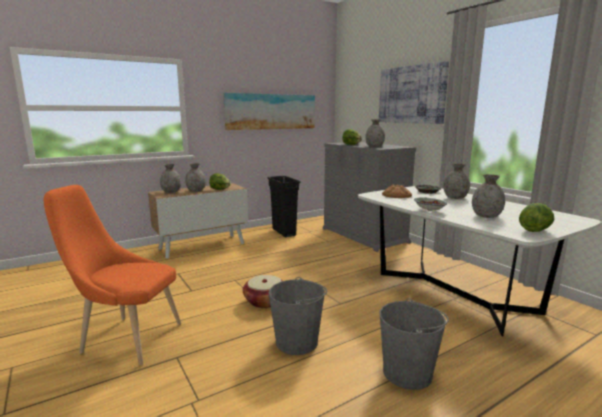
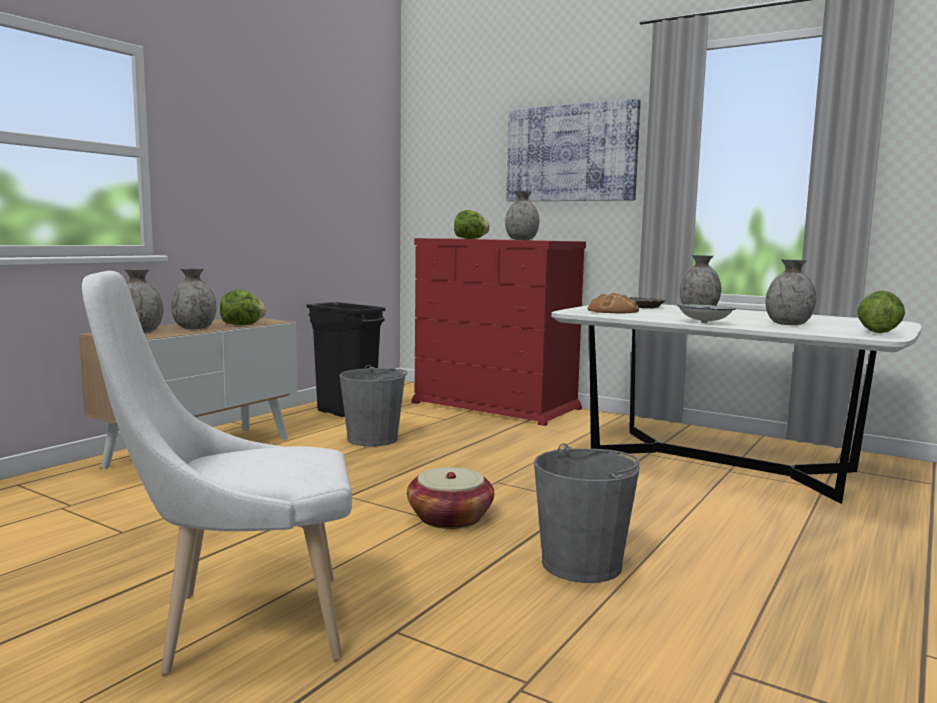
camera: 25 degrees left, 5 degrees down
(126, 338) = (241, 625): orange chair -> white chair
(271, 111) = (302, 175): picture -> none
(364, 235) = (496, 406): grey dresser -> red dresser
(408, 373) = (787, 568): grey bucket -> grey bucket (373, 439)

